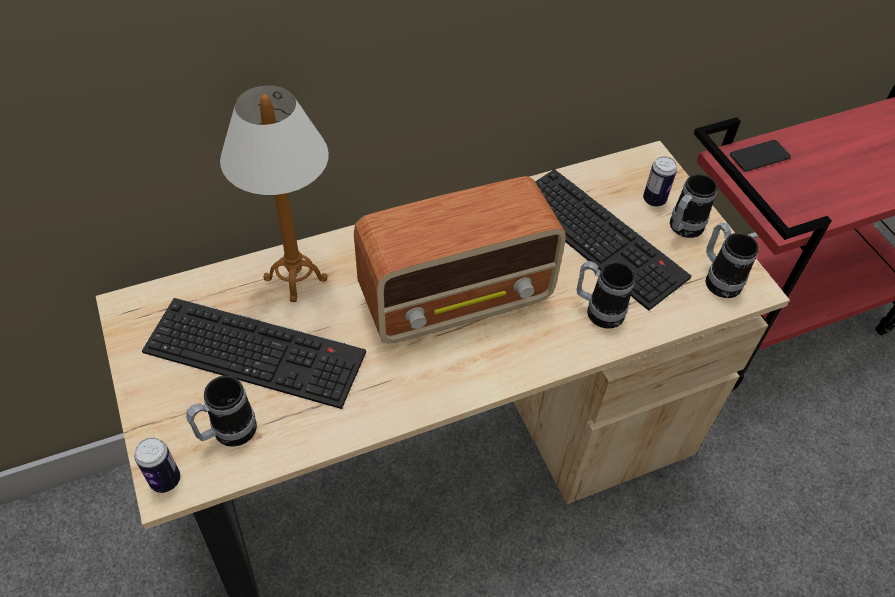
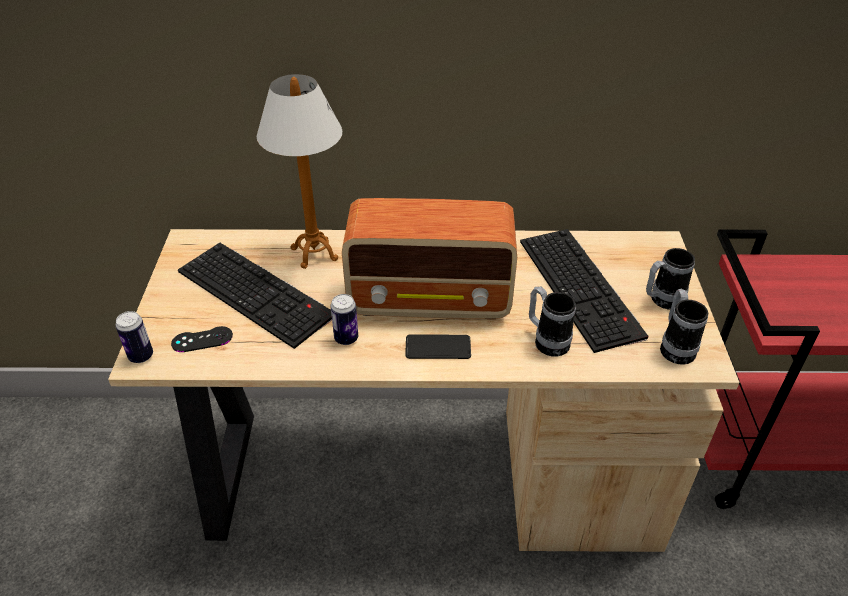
camera: 25 degrees right, 10 degrees down
(227, 433) = (202, 339): mug -> black game controller
(654, 200) = (647, 273): can -> can (346, 338)
(759, 156) = (780, 270): phone -> phone (438, 347)

